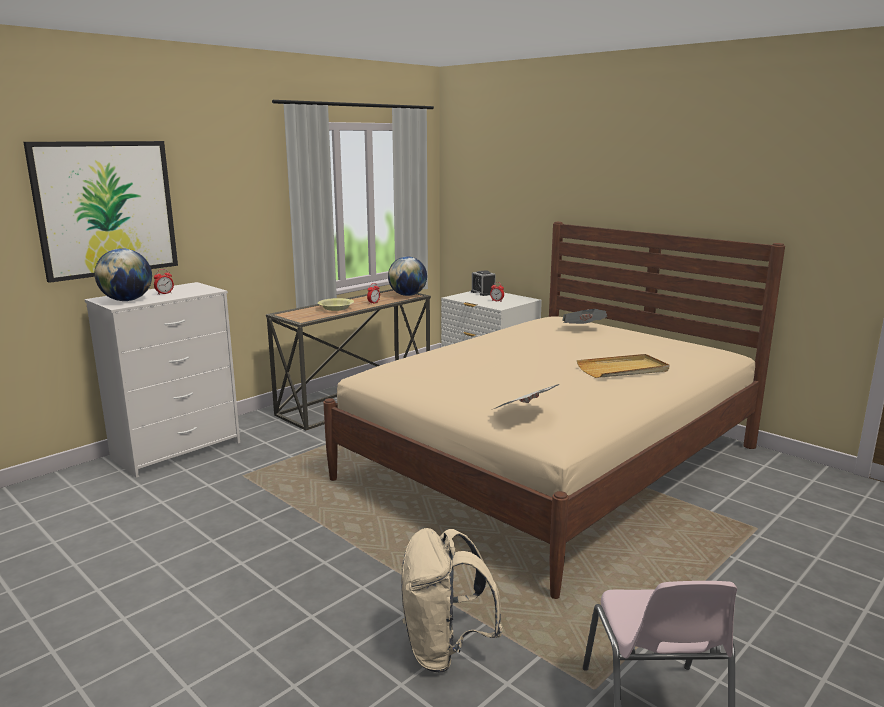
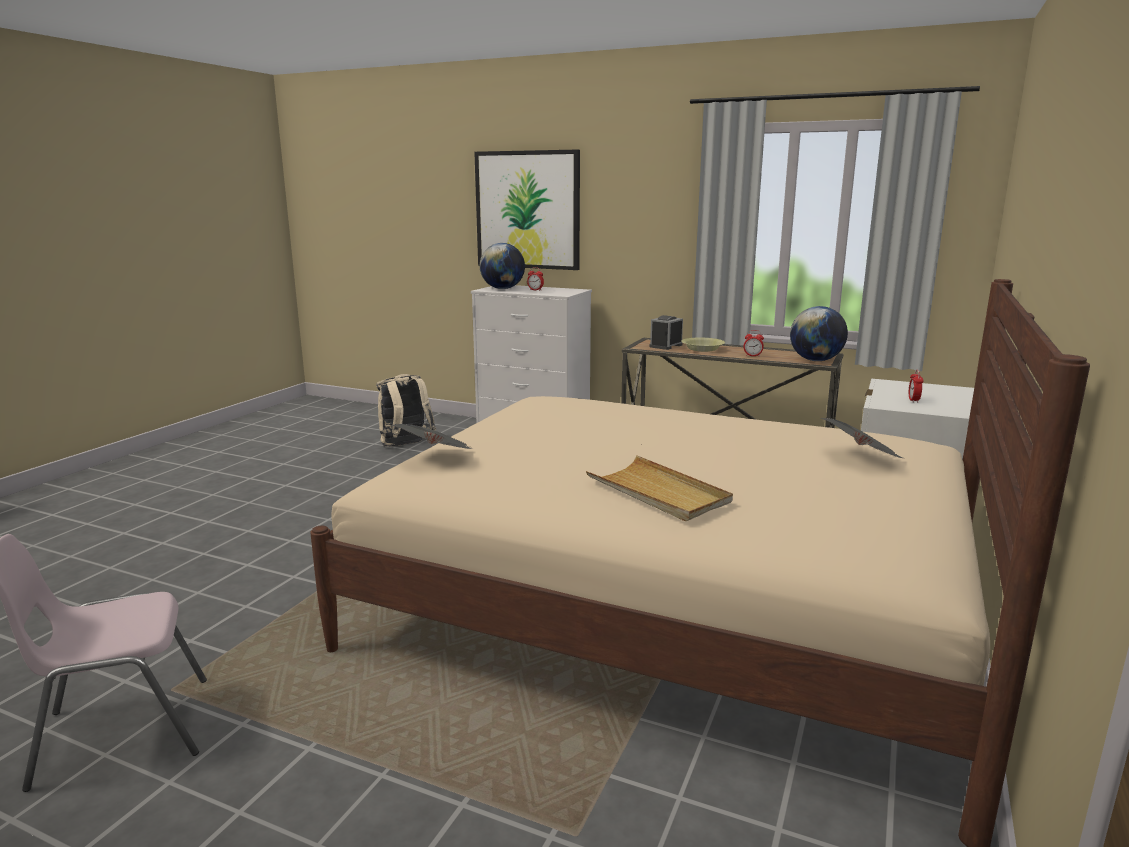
camera: 70 degrees right, 0 degrees up
(445, 649) = (242, 603): beige backpack -> beige backpack (405, 445)
(483, 293) = (947, 390): alarm clock -> alarm clock (666, 346)

